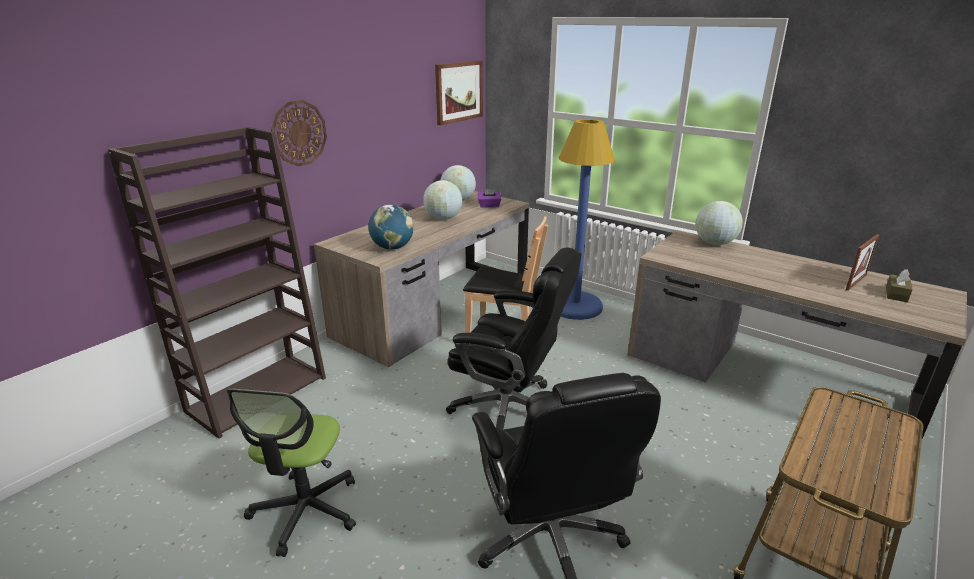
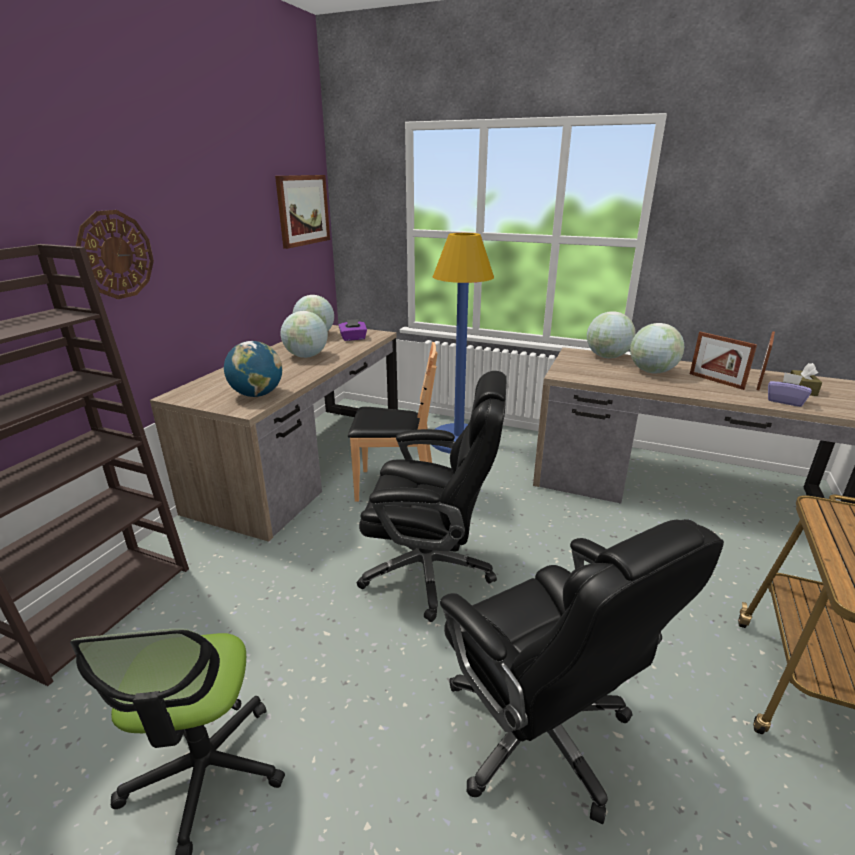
camera: 15 degrees left, 0 degrees up
(750, 262) = (652, 372): none -> globe
(809, 277) = (716, 381): none -> picture frame
(866, 303) = (785, 401): none -> purple tissue box

